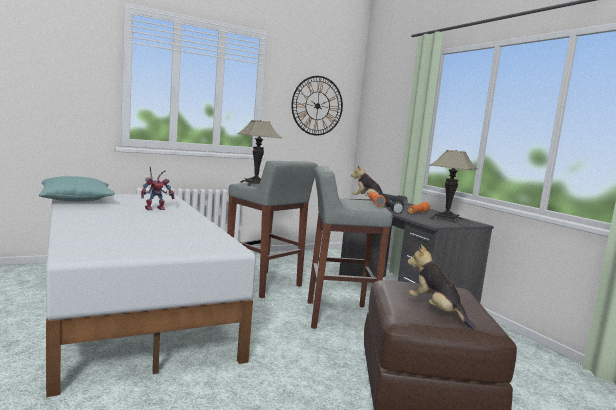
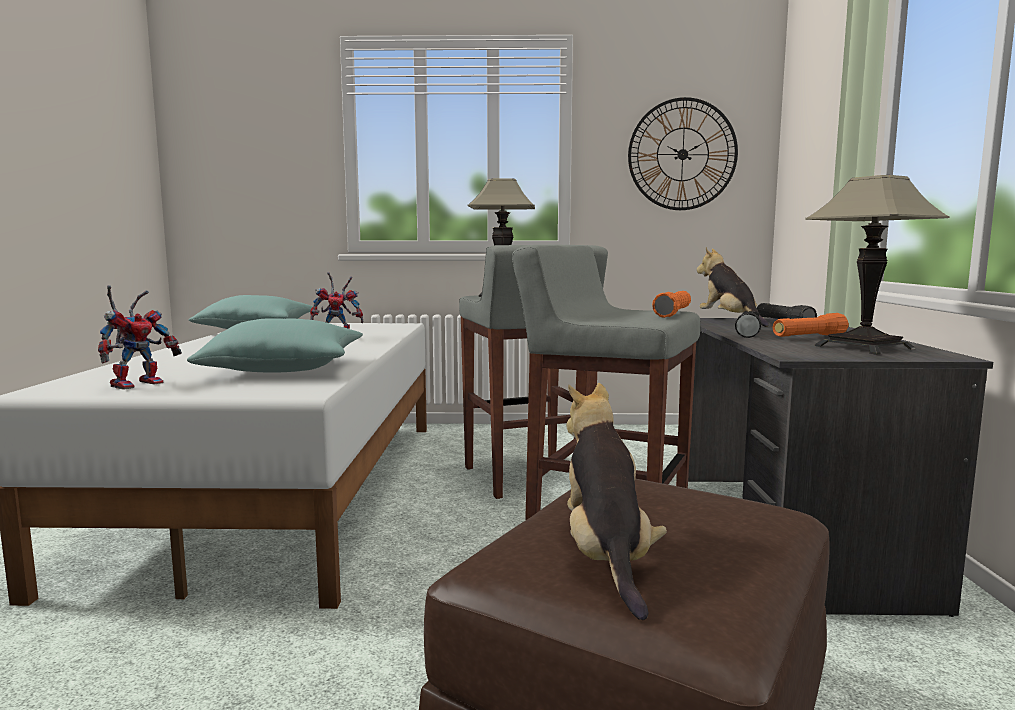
camera: 30 degrees right, 0 degrees up
(122, 248) = (139, 384): none -> toy robot
(184, 234) = (285, 369): none -> turquoise pillow

